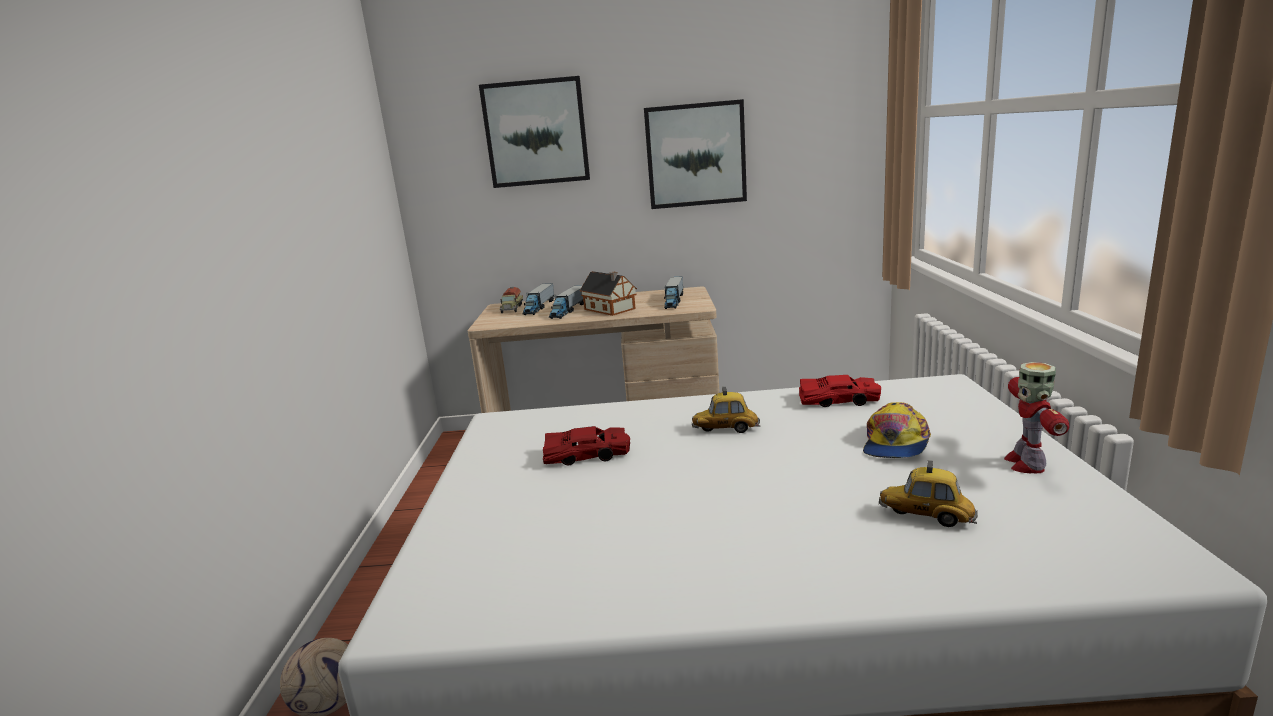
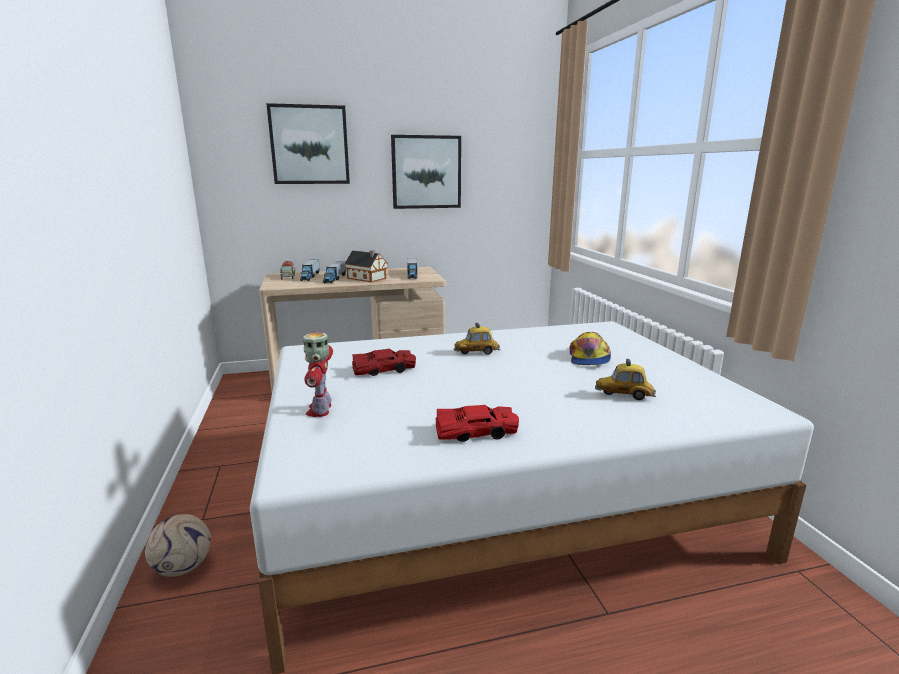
camera: 15 degrees left, 0 degrees up
(839, 400) = (544, 335): red toy car -> red toy car (476, 432)
(1025, 463) = (669, 366): toy robot -> toy robot (320, 409)

